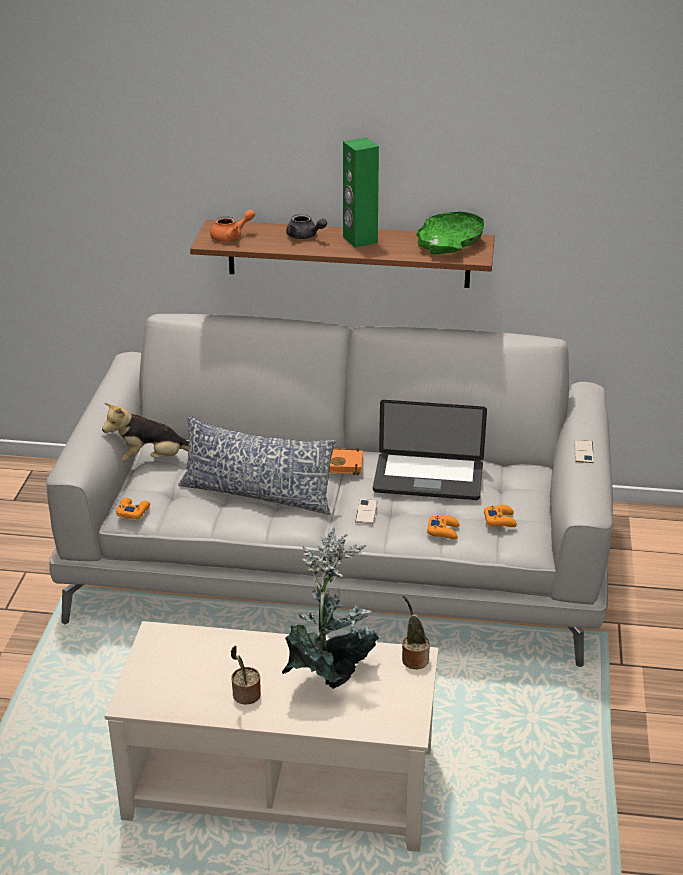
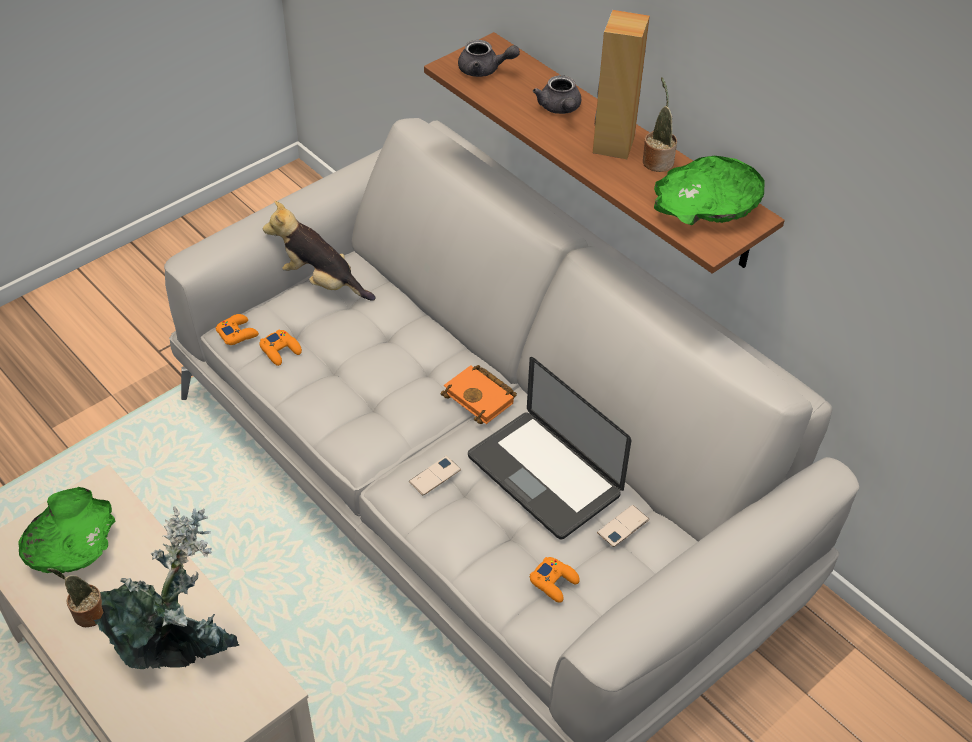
camera: 40 degrees right, 15 degrees up
(180, 671) = (72, 544): none -> green bowl
(231, 237) = (484, 70): orange teapot -> grey teapot
(257, 494) = (365, 383): pillow -> none
(359, 240) = (613, 144): green speaker -> brown speaker
(413, 659) = (268, 690): potted plant -> potted plant (657, 160)
(443, 531) = (482, 554): orange game controller -> orange game controller (281, 350)
(584, 452) = (703, 567): phone -> phone (623, 526)

